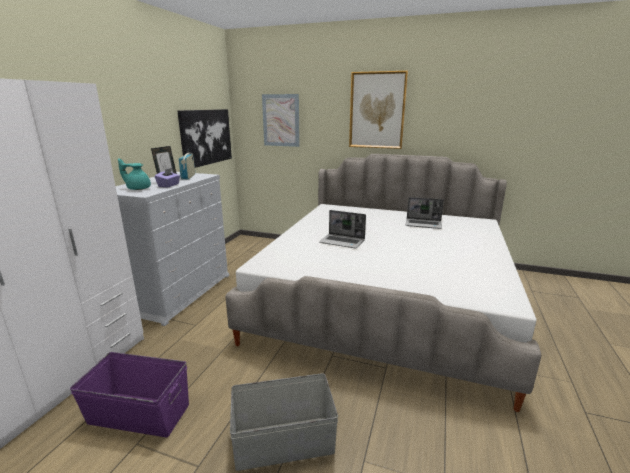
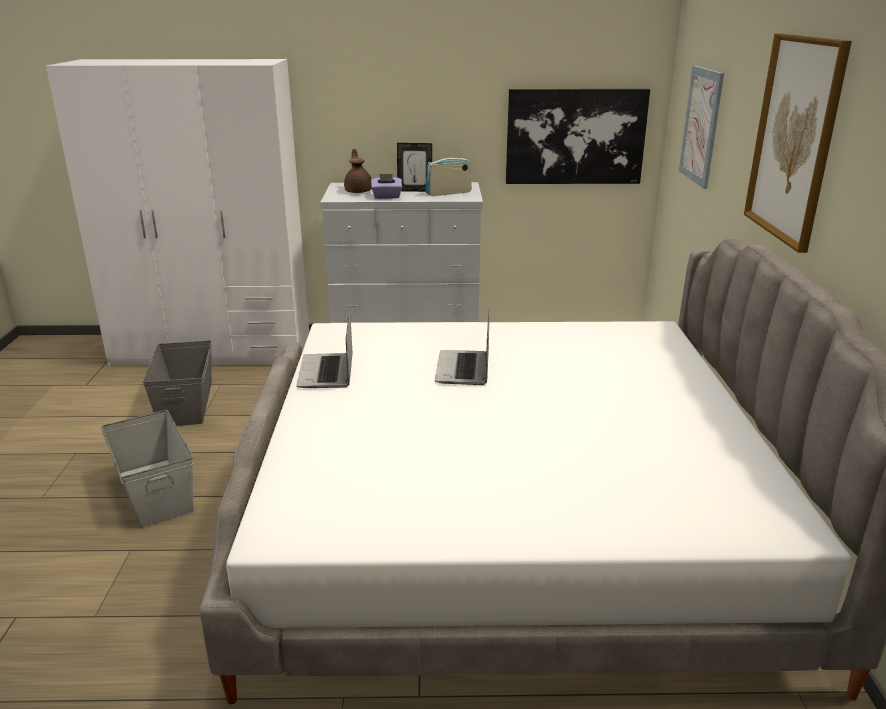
camera: 70 degrees right, 5 degrees up
(138, 188) = (359, 191): turquoise teapot -> brown teapot
(139, 413) = (186, 403): purple storage box -> grey storage box
(423, 224) = (655, 439): laptop -> laptop (327, 373)

